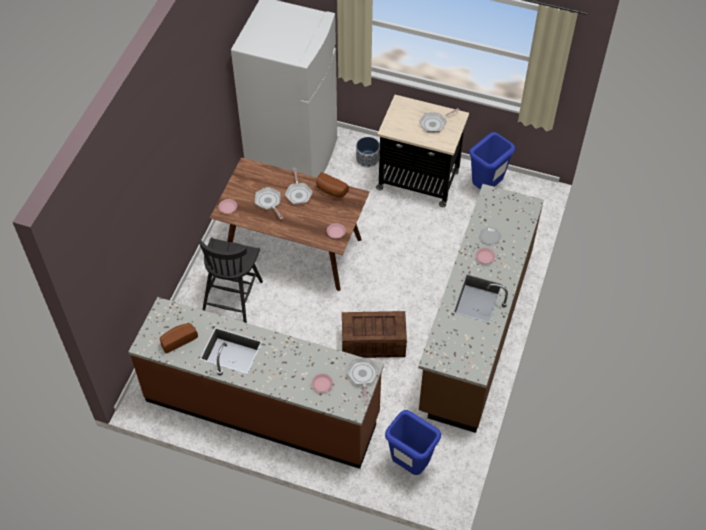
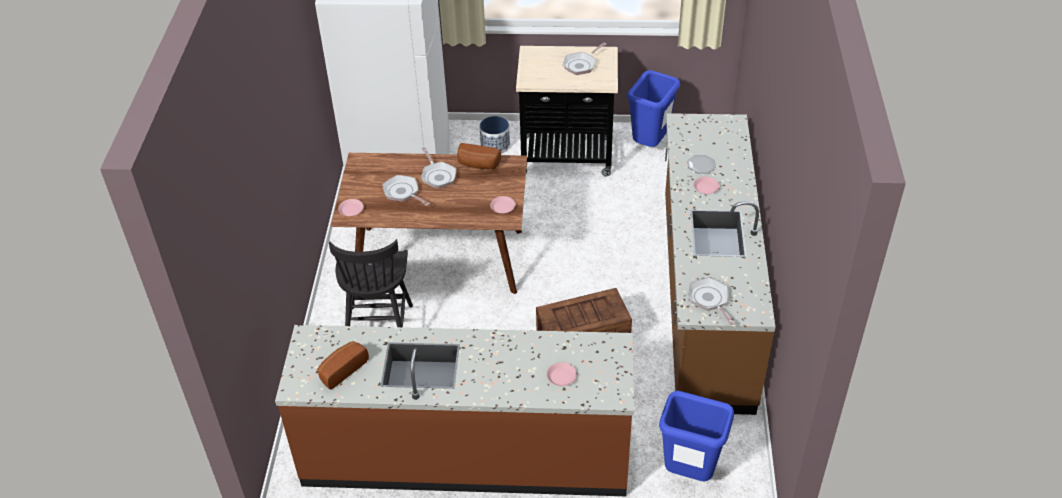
camera: 15 degrees left, 10 degrees down
(362, 376) = (611, 354): frying pan -> frying pan (709, 300)

